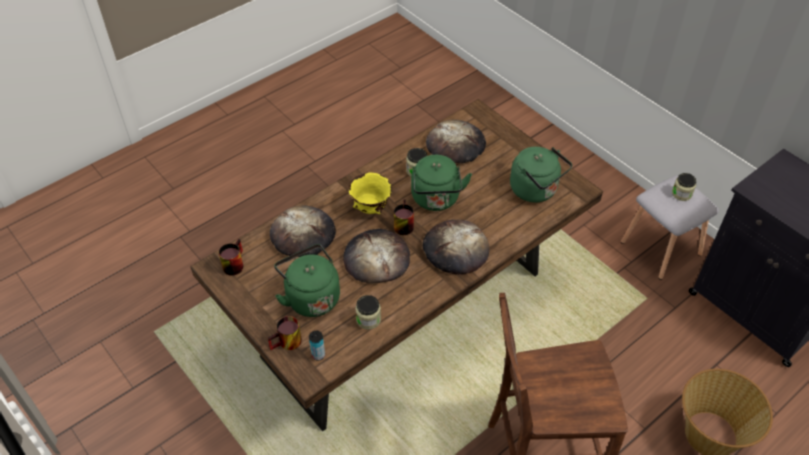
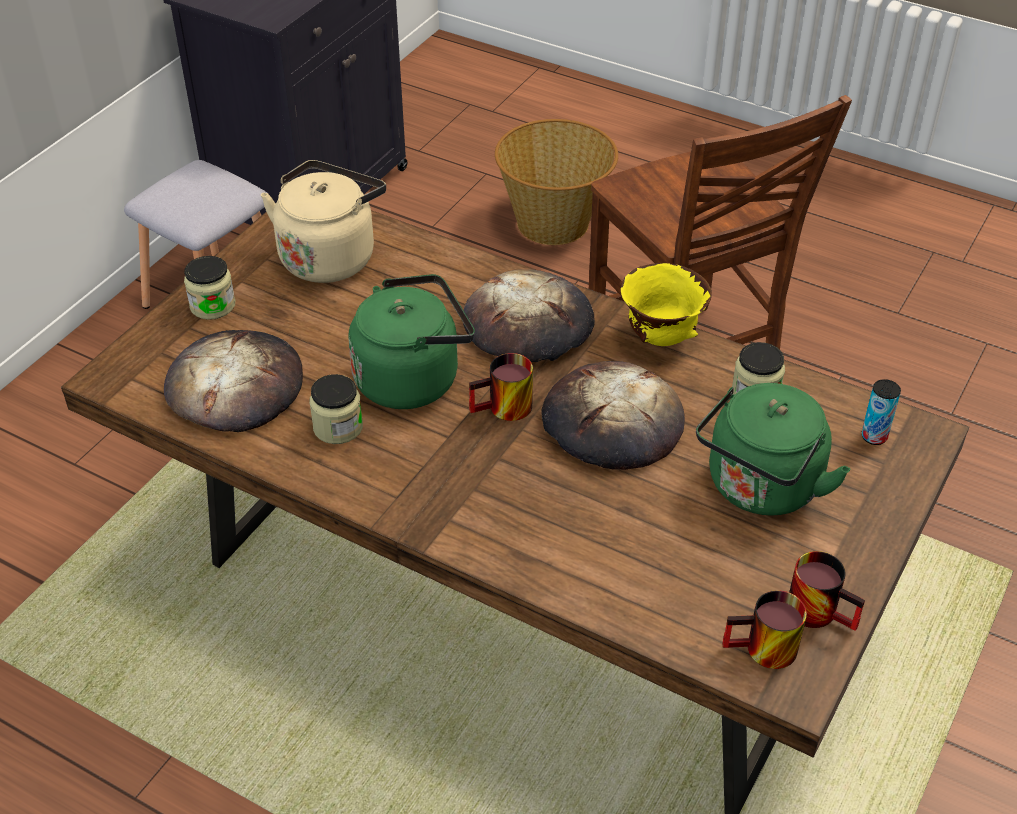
camera: 110 degrees left, 5 degrees down
(287, 344) = (884, 486): mug -> mug (821, 610)
(303, 235) = (614, 556): bread -> none
(371, 208) = (482, 468): yellow bowl -> yellow bowl (661, 337)
(536, 190) = (330, 256): green kettle -> beige kettle
(681, 194) = (182, 189): jar -> jar (212, 305)

